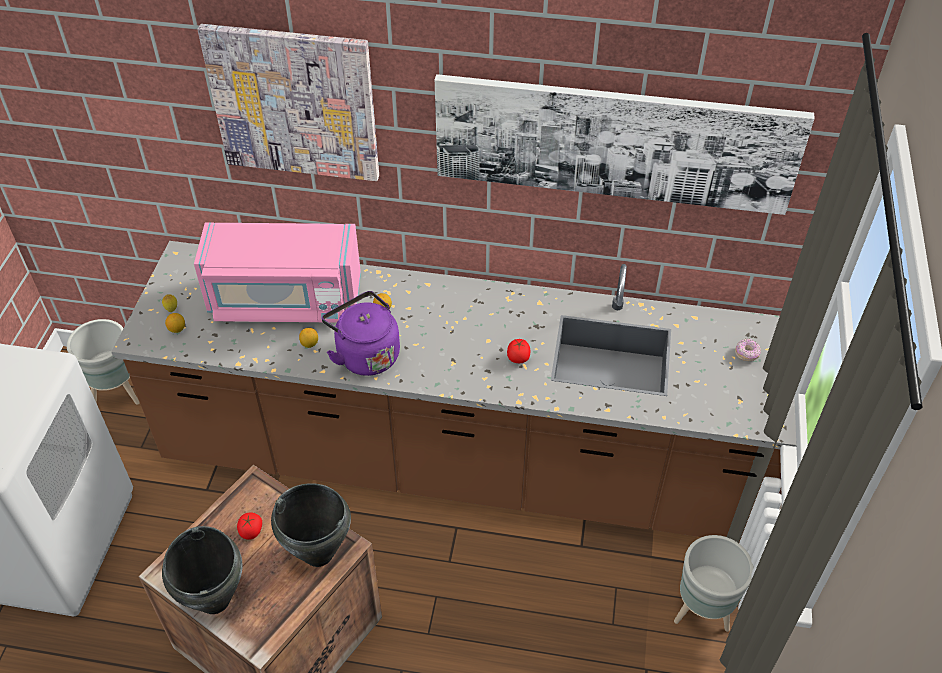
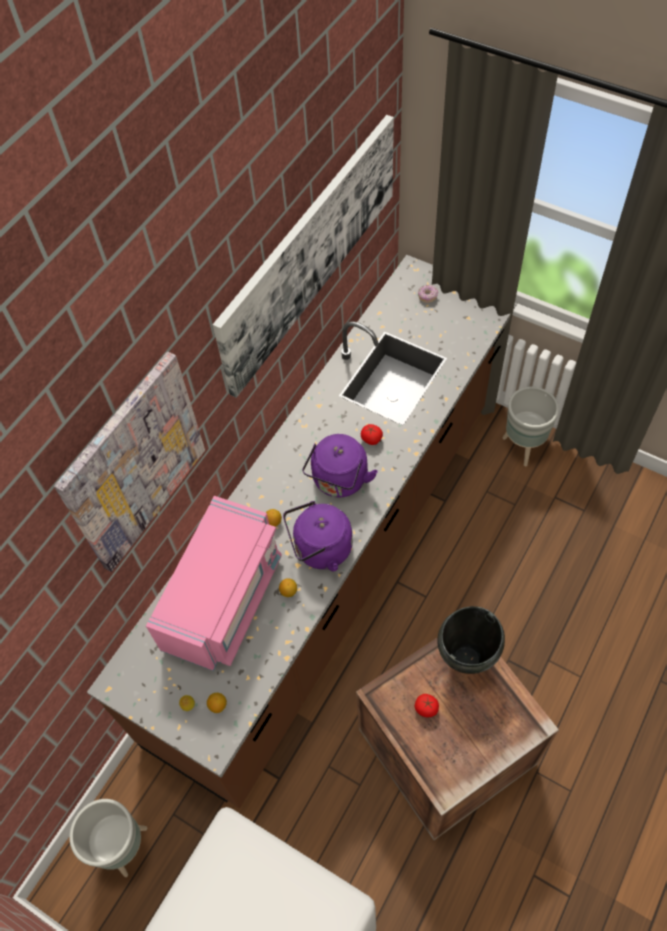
camera: 65 degrees left, 10 degrees up
(215, 599) = (485, 752): black cooking pot -> none
(452, 346) = (339, 481): none -> purple kettle

